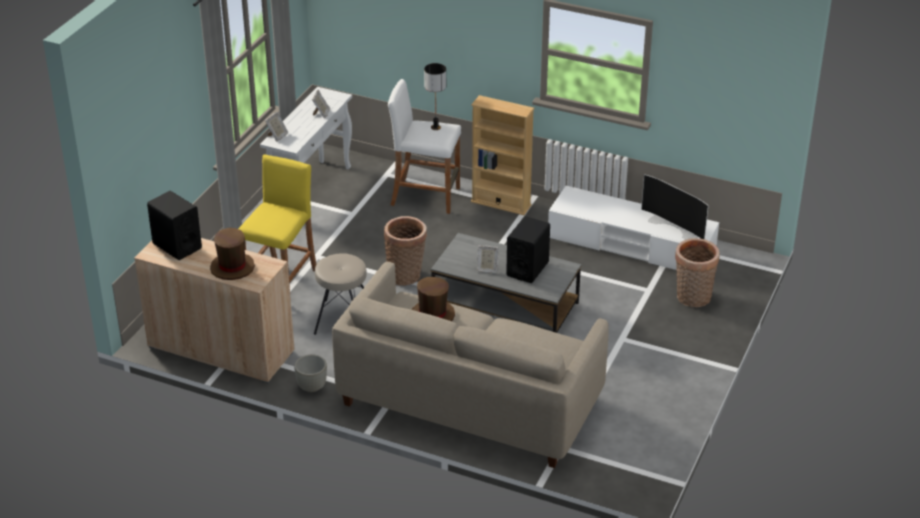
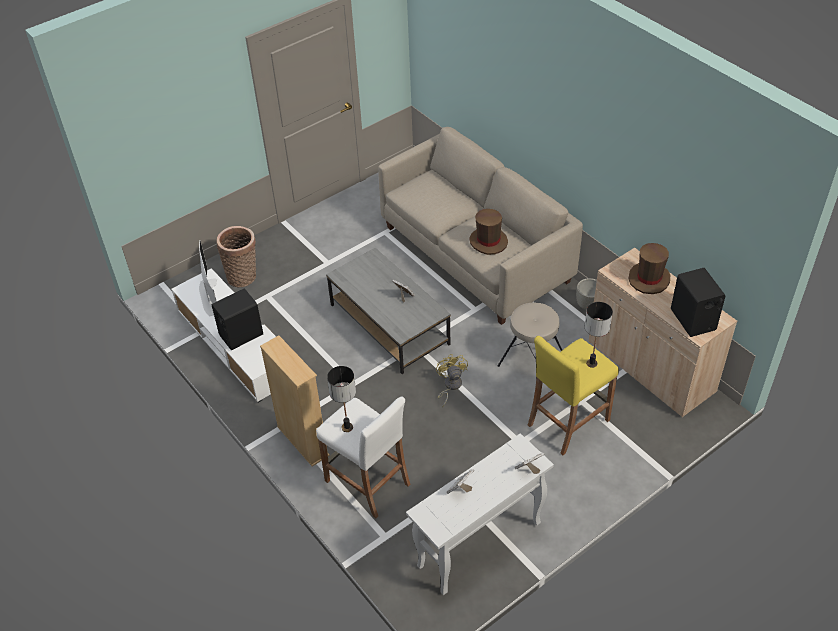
camera: 150 degrees left, 10 degrees up
(262, 220) = (592, 363): none -> table lamp
(406, 275) = (450, 386): basket -> yellow fan
(527, 269) = (372, 284): black speaker -> black speaker (241, 335)

